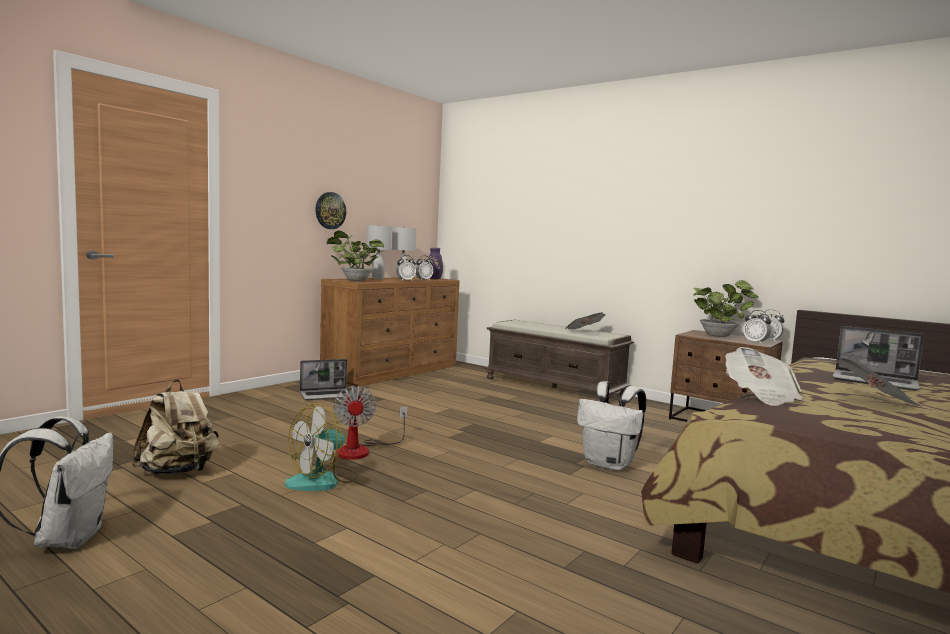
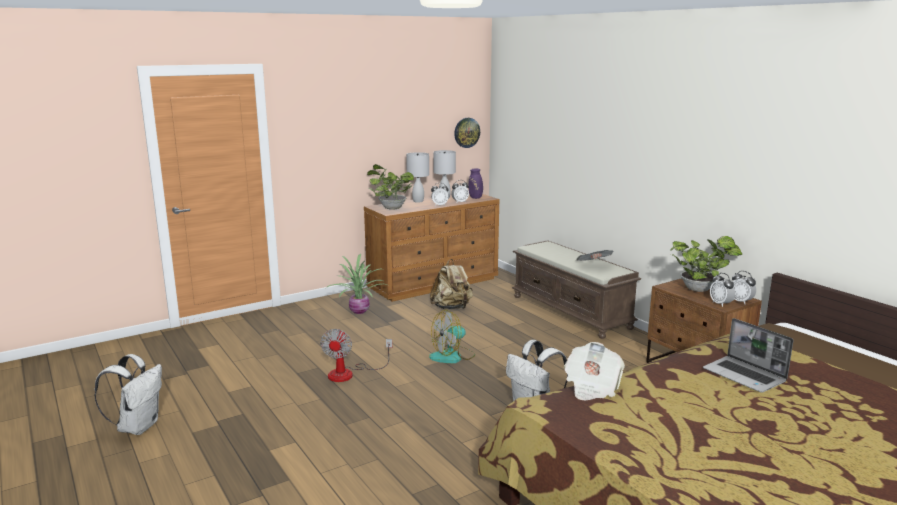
camera: 20 degrees right, 10 degrees up
(178, 472) = (218, 381): beige backpack -> beige backpack (452, 308)
(323, 481) = (304, 400): fan -> fan (452, 356)
(326, 395) = (359, 311): laptop -> potted plant
(330, 210) = (371, 144): wall clock -> wall clock (466, 132)
(875, 402) = (687, 404): newspaper -> none

